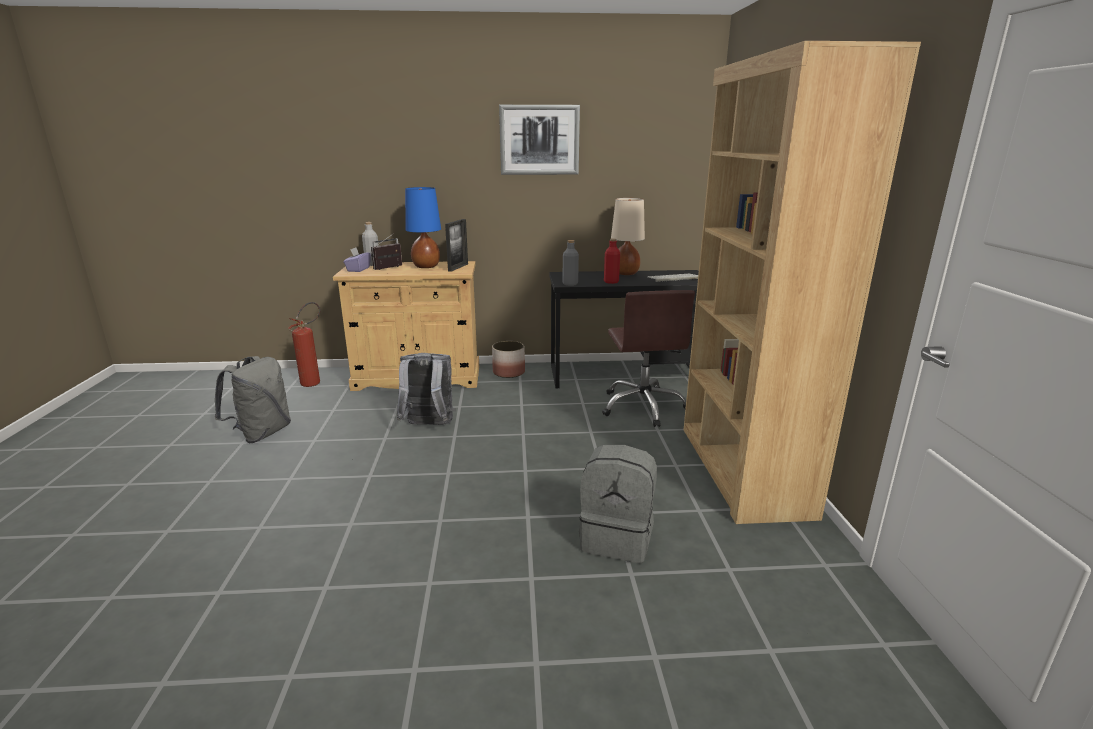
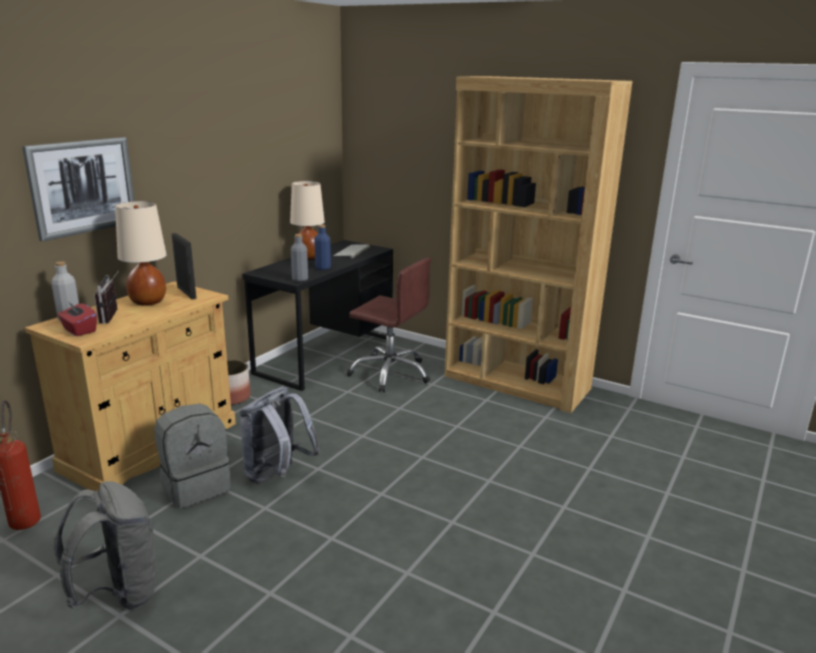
camera: 55 degrees left, 0 degrees up
(358, 269) = (79, 330): purple tissue box -> red tissue box
(426, 266) = (148, 302): blue table lamp -> beige table lamp
(539, 140) = (217, 130): picture -> picture (83, 186)
(611, 282) = (323, 268): red bottle -> blue bottle
(617, 538) = (549, 457): grey backpack -> grey backpack (195, 486)

